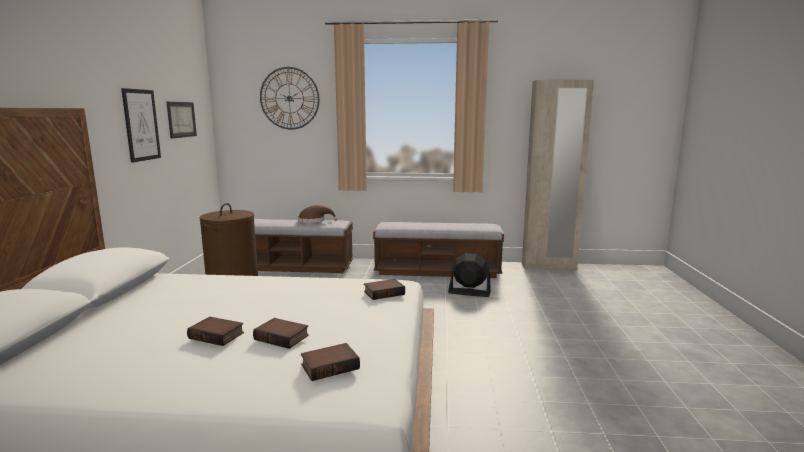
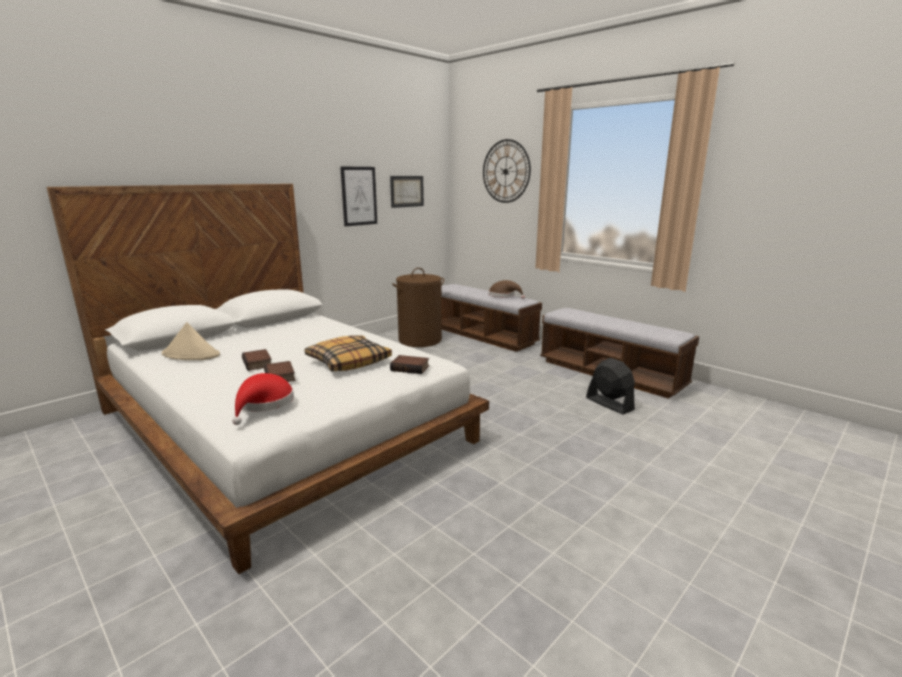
camera: 40 degrees right, 5 degrees up
(83, 357) = (191, 354): none -> beige hat
(312, 305) = (348, 362): none -> pillow
(330, 366) = (264, 404): book -> red hat
(548, 267) = (765, 406): beige wardrobe -> none

